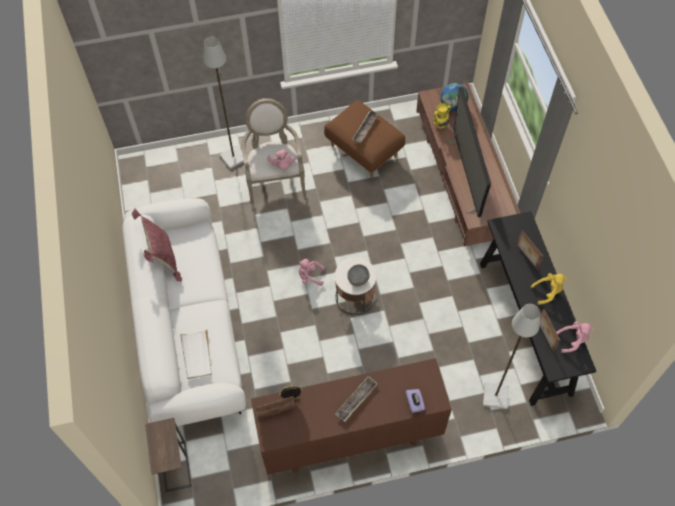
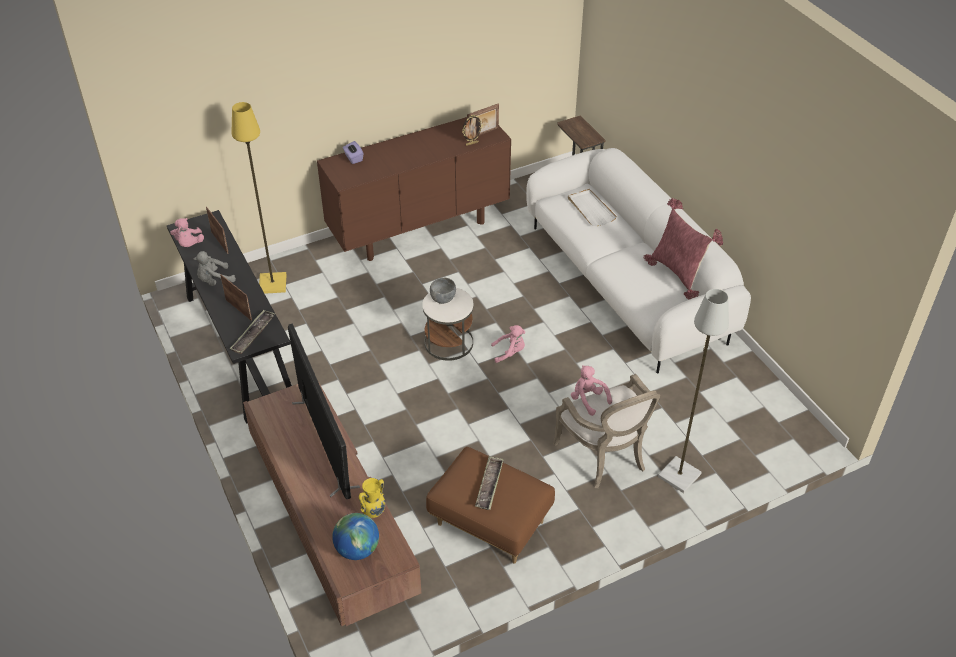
camera: 165 degrees right, 15 degrees down
(356, 400) = (410, 152): tray -> tray (253, 334)
(496, 396) = (272, 283): grey floor lamp -> yellow floor lamp
(548, 292) = (214, 280): yellow plush toy -> grey plush toy
(573, 340) = (189, 244): pink plush toy -> pink plush toy turned 75 degrees counterclockwise

